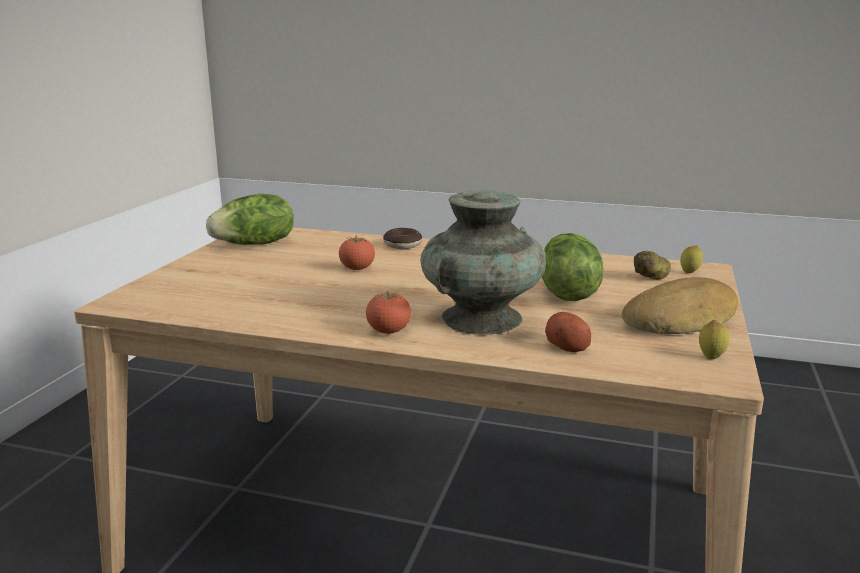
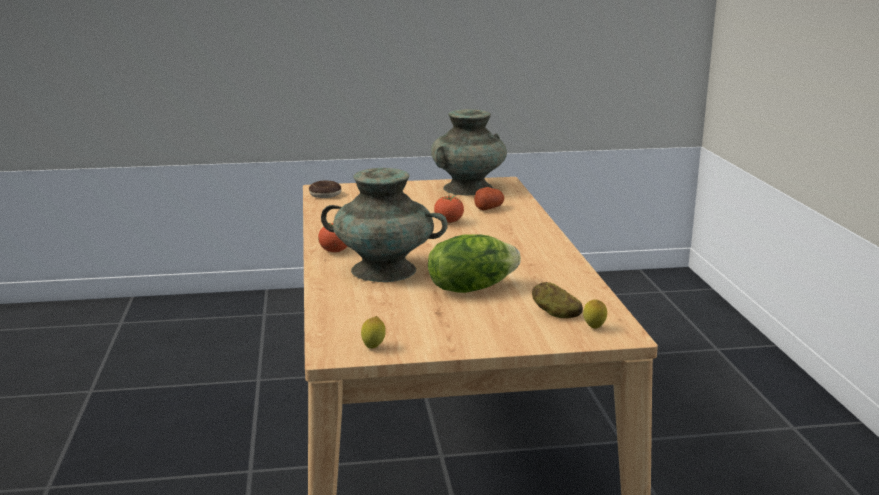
camera: 65 degrees right, 0 degrees up
(255, 244) = (467, 188): lettuce -> turquoise vase
(402, 245) = (526, 223): donut -> donut (325, 195)
(565, 345) = (354, 300): potato -> potato (488, 208)
(682, 319) = (452, 333): bread -> none

